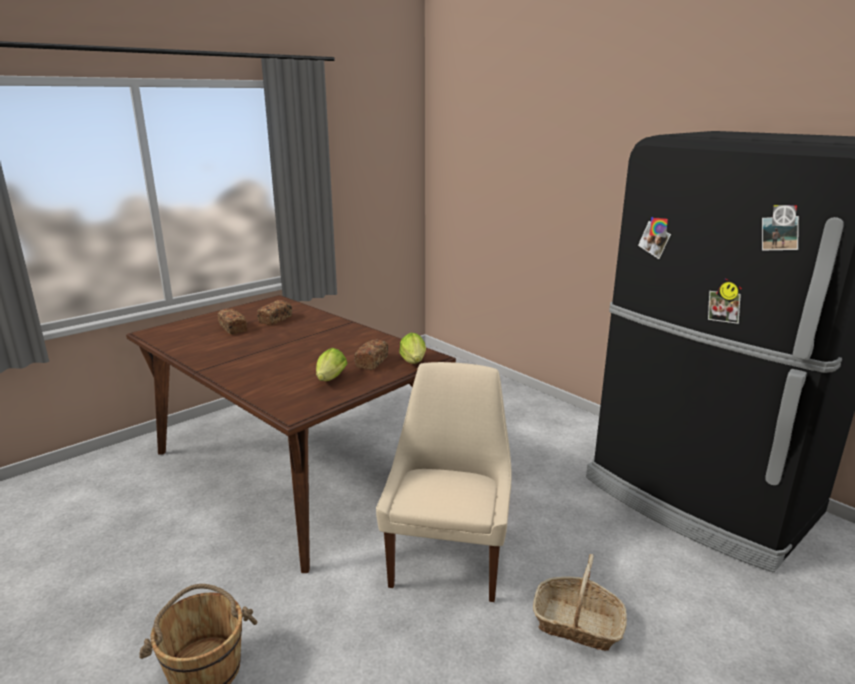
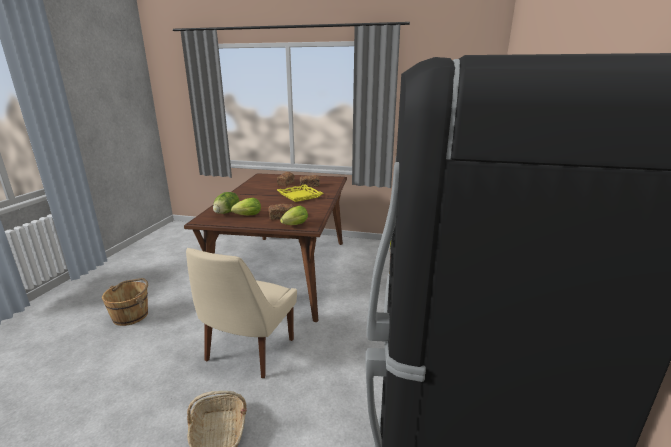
camera: 55 degrees right, 0 degrees up
(290, 389) = (227, 212): none -> lettuce
(308, 335) = (299, 196): none -> yellow tray
(449, 558) = (248, 352): beige chair -> beige chair turned 135 degrees clockwise

